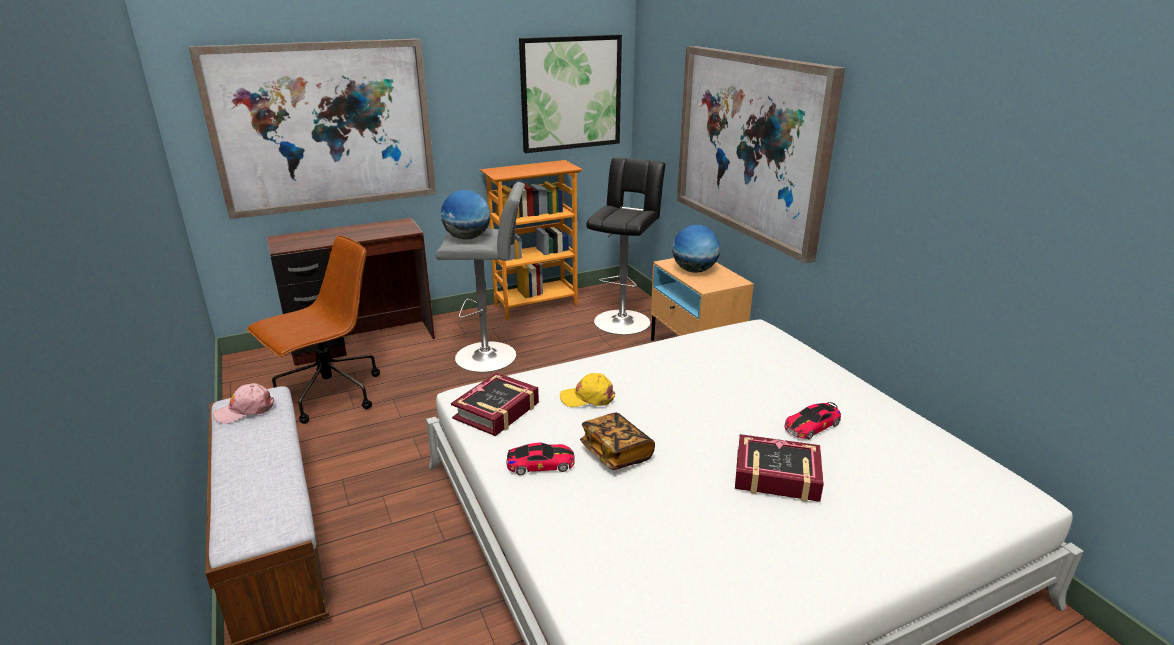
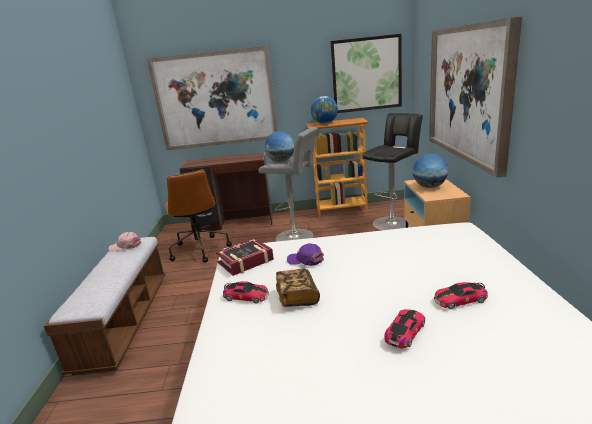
camera: 25 degrees right, 5 degrees down
(329, 395) = (199, 249): brown office chair -> brown office chair turned 90 degrees clockwise
(514, 170) = (325, 123): none -> globe
(588, 397) = (305, 260): yellow cap -> purple cap
(776, 476) = (404, 332): book -> toy car

